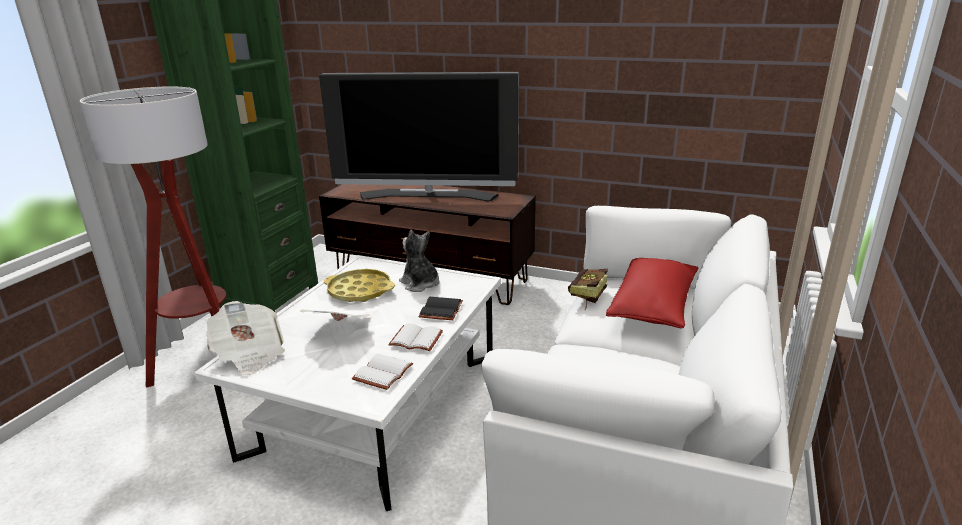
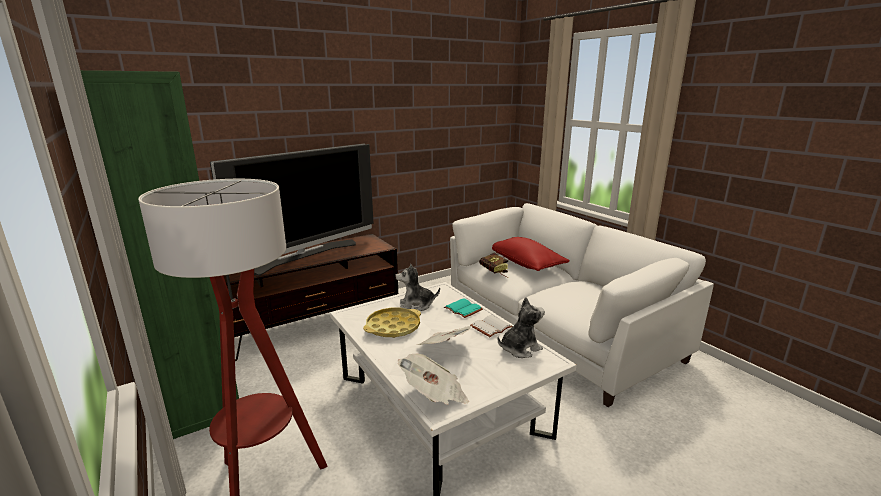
camera: 55 degrees left, 5 degrees down
(382, 372) = (519, 348): white book -> plush toy
(442, 310) = (464, 309): black book -> turquoise book

